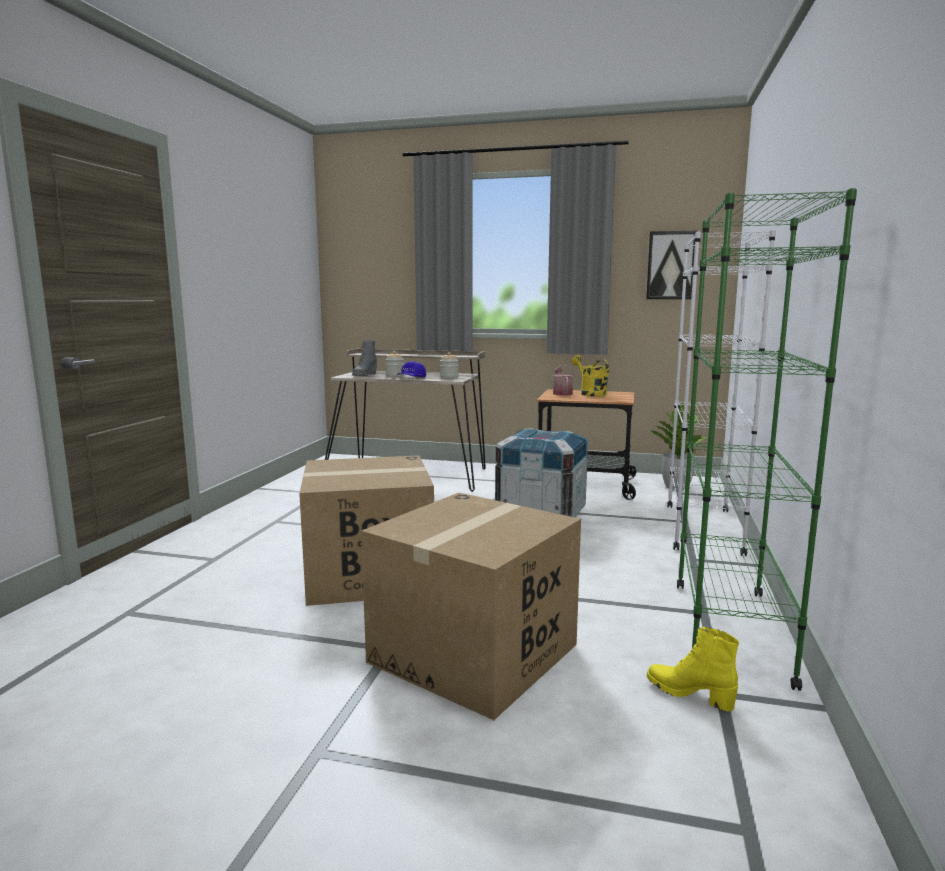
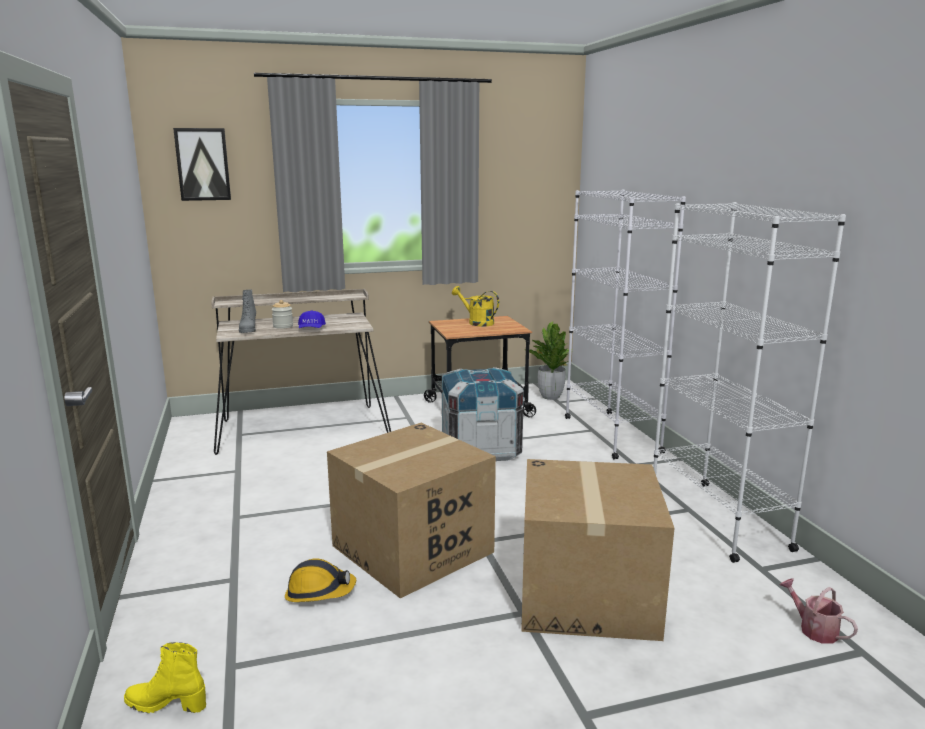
camera: 30 degrees left, 5 degrees up
(255, 584) = (319, 592): none -> hard hat
(449, 377) = (345, 322): jar -> none
(562, 393) = (453, 325): watering can -> watering can (813, 629)
(671, 265) = (526, 196): picture -> picture (203, 164)
(690, 694) = (746, 575): yellow boot -> yellow boot (167, 704)
(729, 630) = (717, 519): green bookcase -> white bookcase

